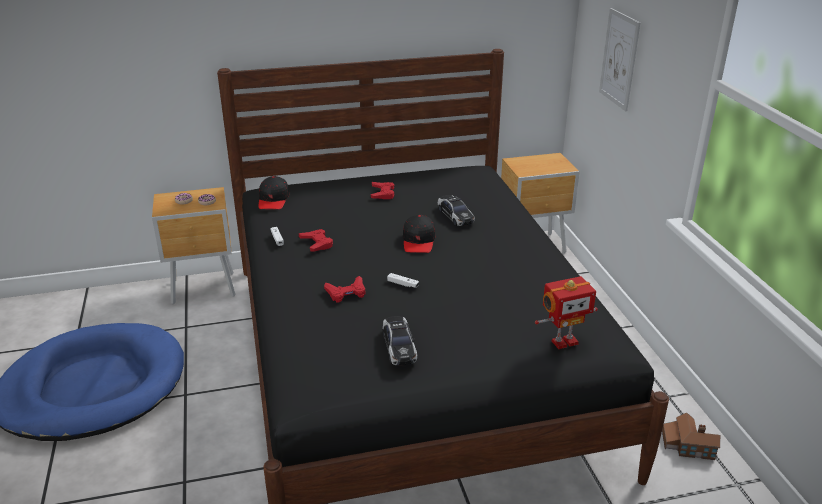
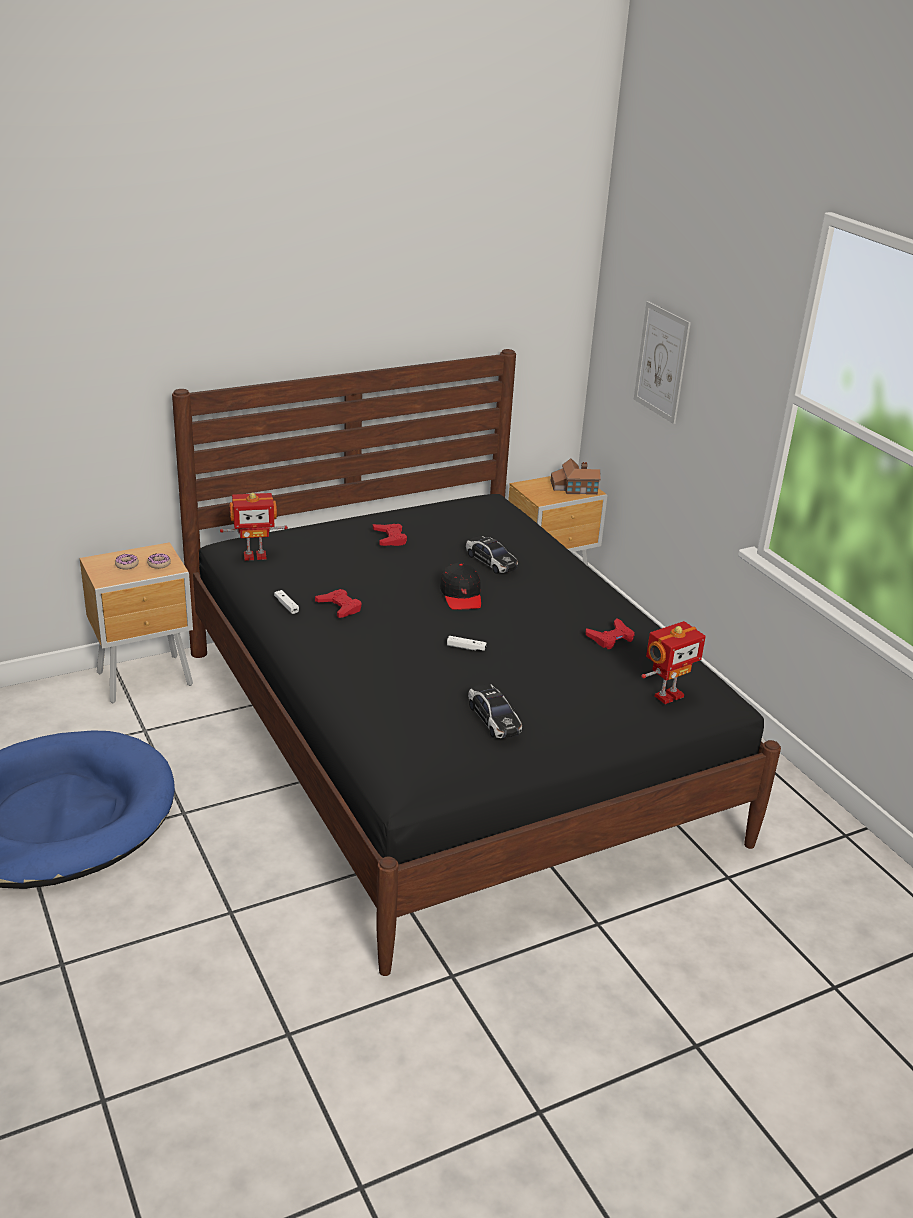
camera: 15 degrees left, 0 degrees up
(273, 200) = (255, 555): black cap -> toy robot
(346, 293) = (405, 663): red game controller -> red game controller (611, 638)
(687, 445) = (785, 802): toy house -> toy house (573, 487)

